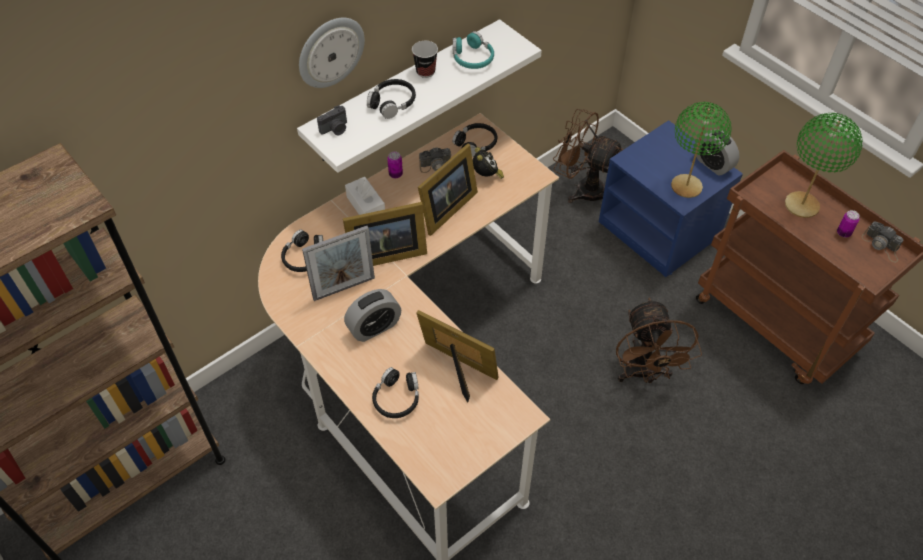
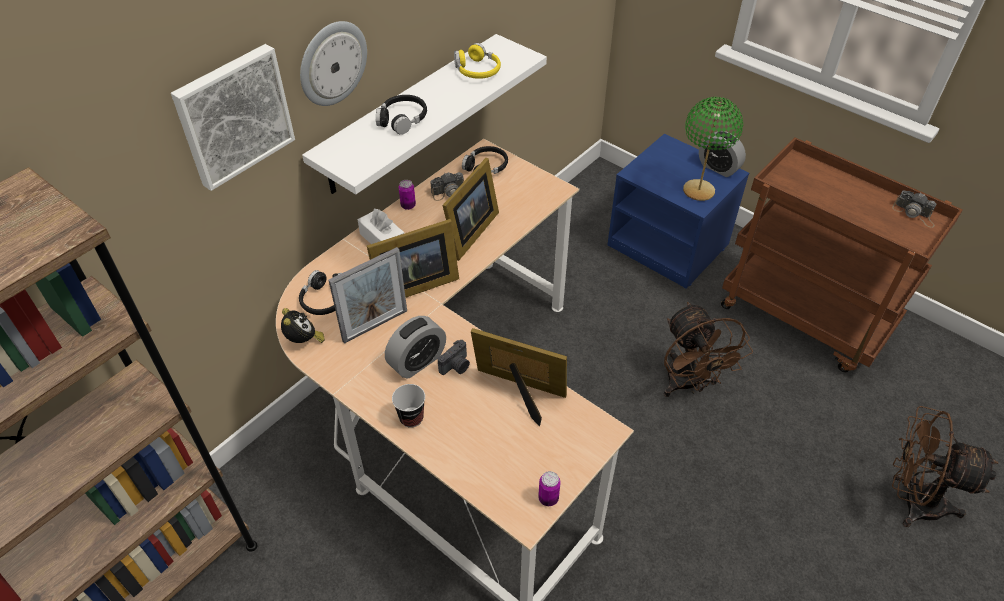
camera: 10 degrees left, 5 degrees down
(235, 97) = (233, 115): none -> picture
(335, 129) = (345, 151): camera -> camera (456, 366)
(397, 398) = (459, 433): black headphones -> none
(425, 71) = (431, 87): cup -> cup (411, 418)
(472, 58) = (477, 70): turquoise headphones -> yellow headphones
(486, 176) = (504, 196): alarm clock -> alarm clock (304, 341)
(582, 188) = (584, 216): brown fan -> brown fan (911, 500)
(801, 205) = (825, 187): green table lamp -> none
(843, 233) = (874, 207): can -> can (548, 498)

